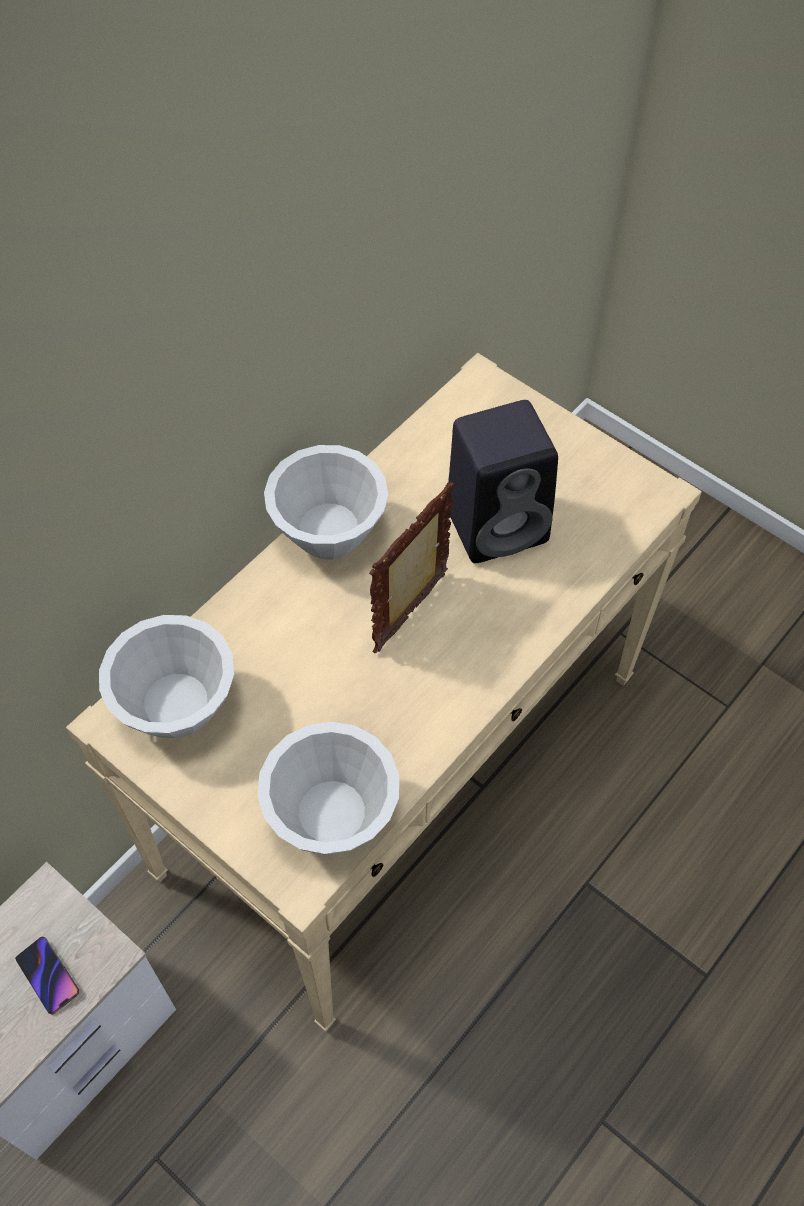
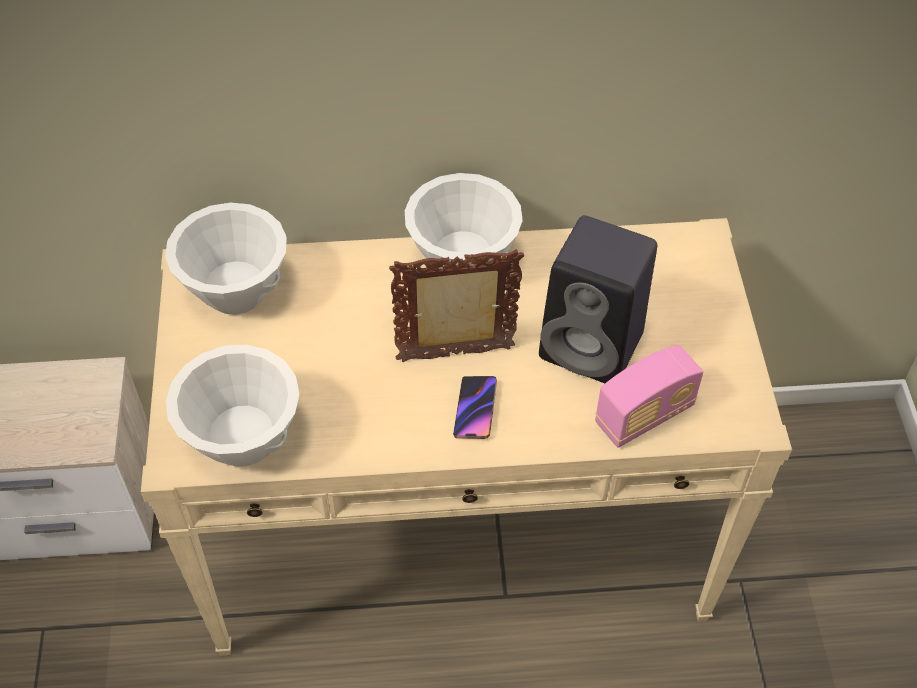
camera: 45 degrees right, 5 degrees down
(48, 976) = (49, 424): phone -> phone (475, 409)
(588, 546) = (644, 415): none -> radio

